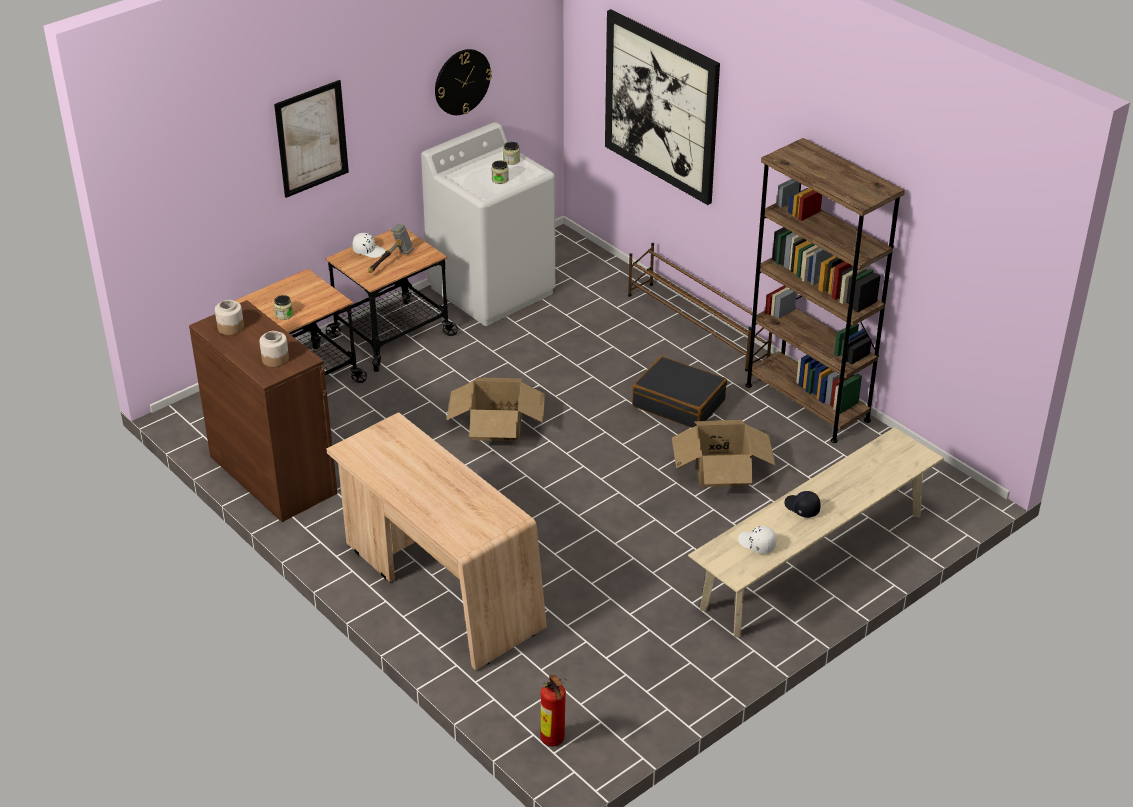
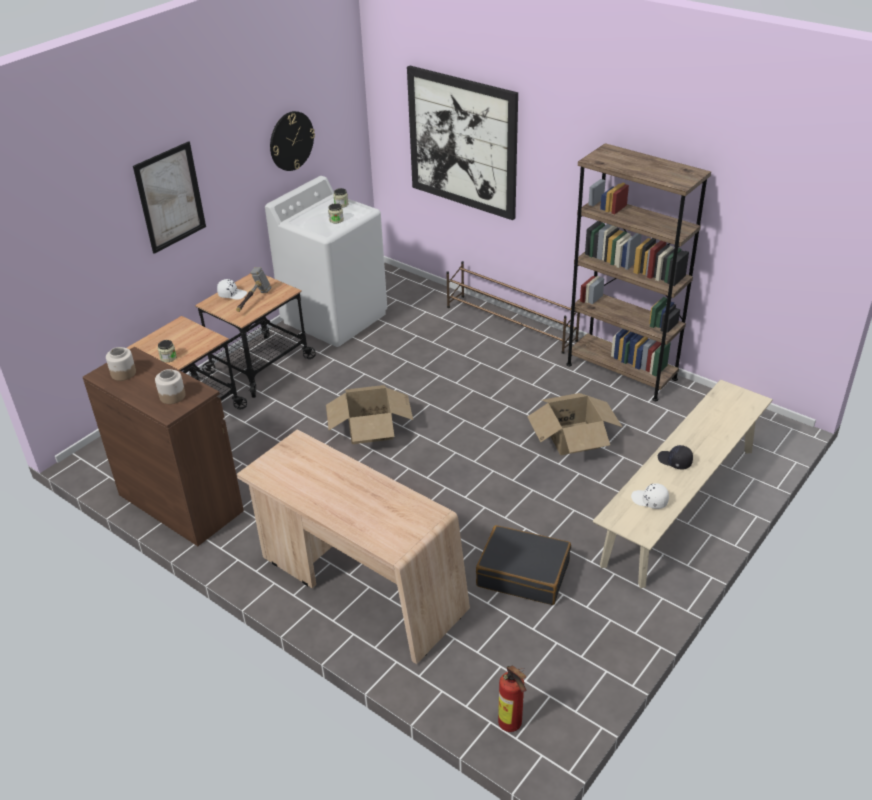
camera: 10 degrees left, 0 degrees up
(679, 403) = (518, 387): black suitcase -> black suitcase (523, 573)

